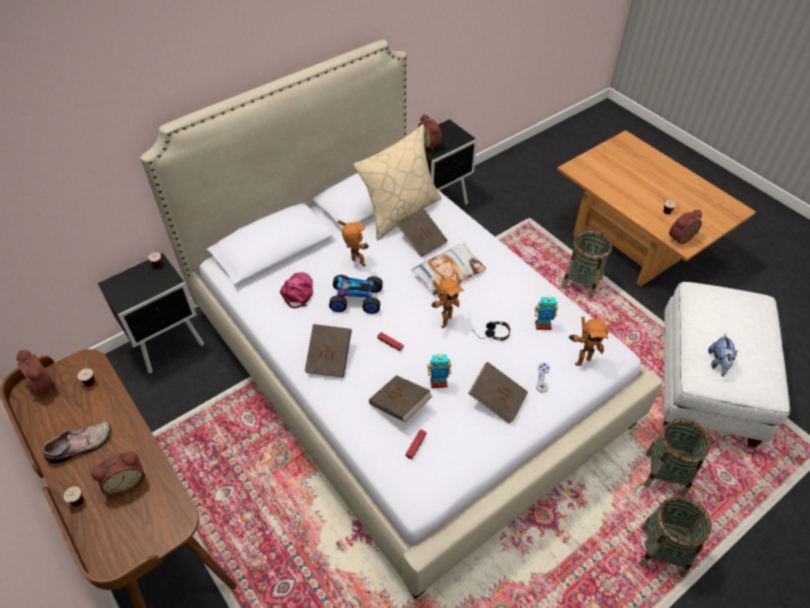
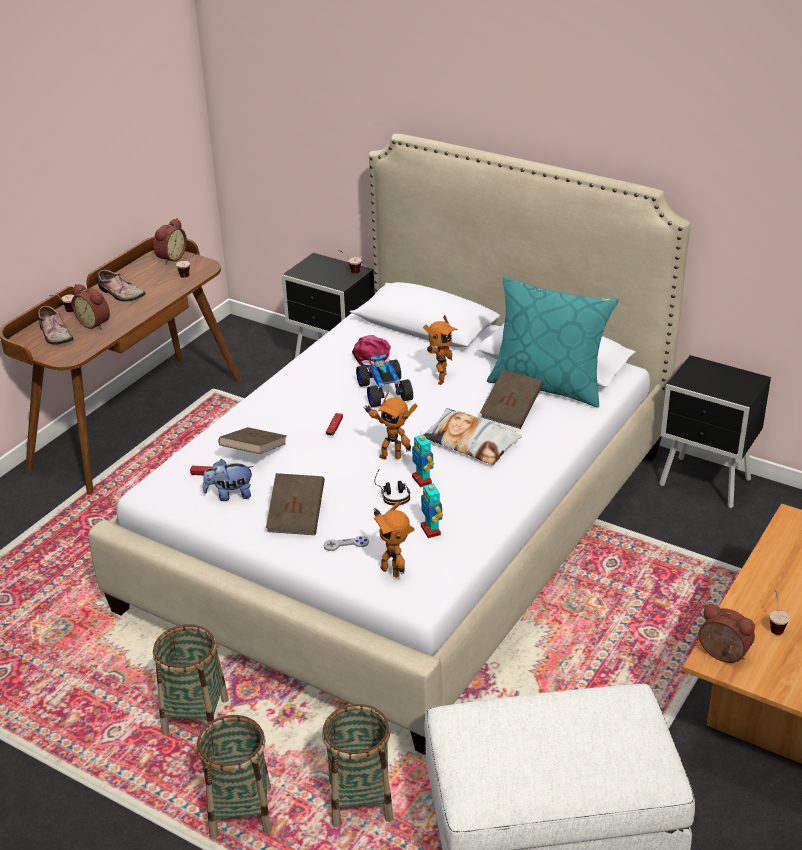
camera: 70 degrees right, 15 degrees down
(119, 527) = (54, 334): none -> shoe
(298, 292) = (372, 355): pink cap -> pink cap turned 60 degrees counterclockwise
(329, 358) = (294, 397): brown book -> none
(400, 212) = (548, 385): beige pillow -> turquoise pillow
(430, 144) = (699, 375): alarm clock -> none
(438, 382) = (297, 470): toy robot -> toy robot (422, 480)
(581, 283) = (661, 656): basket -> basket (195, 716)
(718, 363) = (489, 728): plush toy -> plush toy (230, 495)

